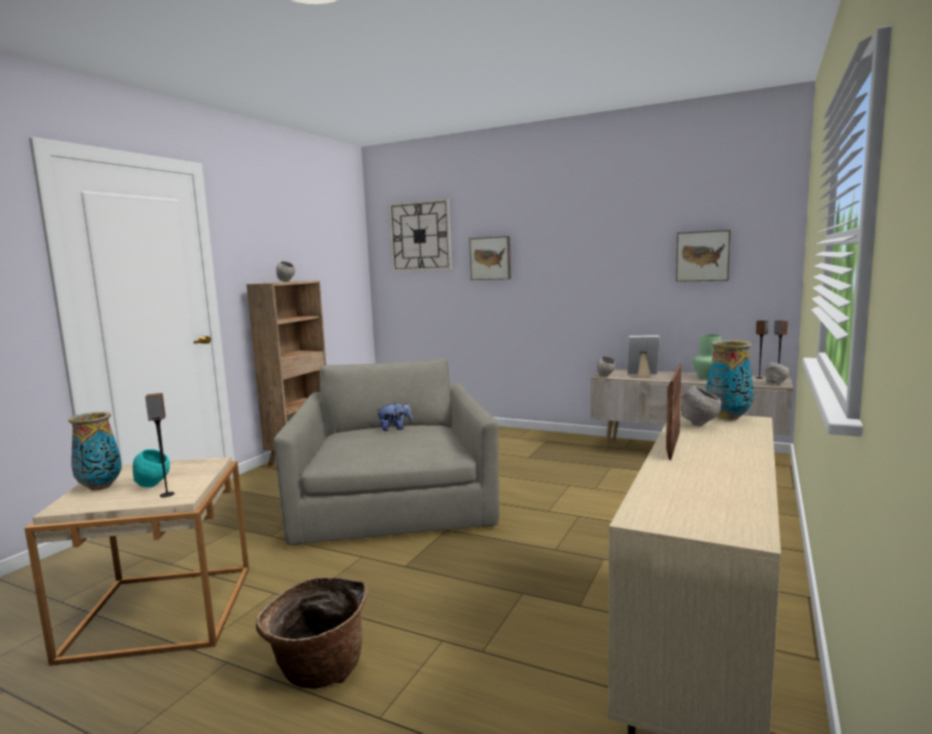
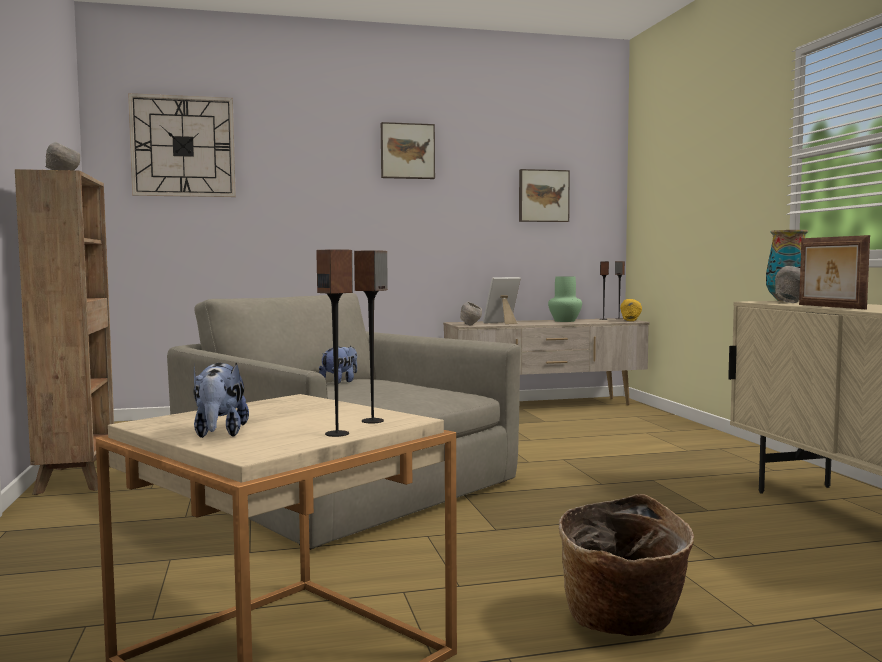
camera: 40 degrees left, 5 degrees down
(100, 487) = (219, 433): vase -> plush toy
(123, 502) = (337, 434): none -> speaker
(153, 486) = (310, 420): turquoise bowl -> none
(491, 258) = (296, 185): picture -> picture (407, 151)
(775, 384) = (630, 321): grey bowl -> yellow bowl

